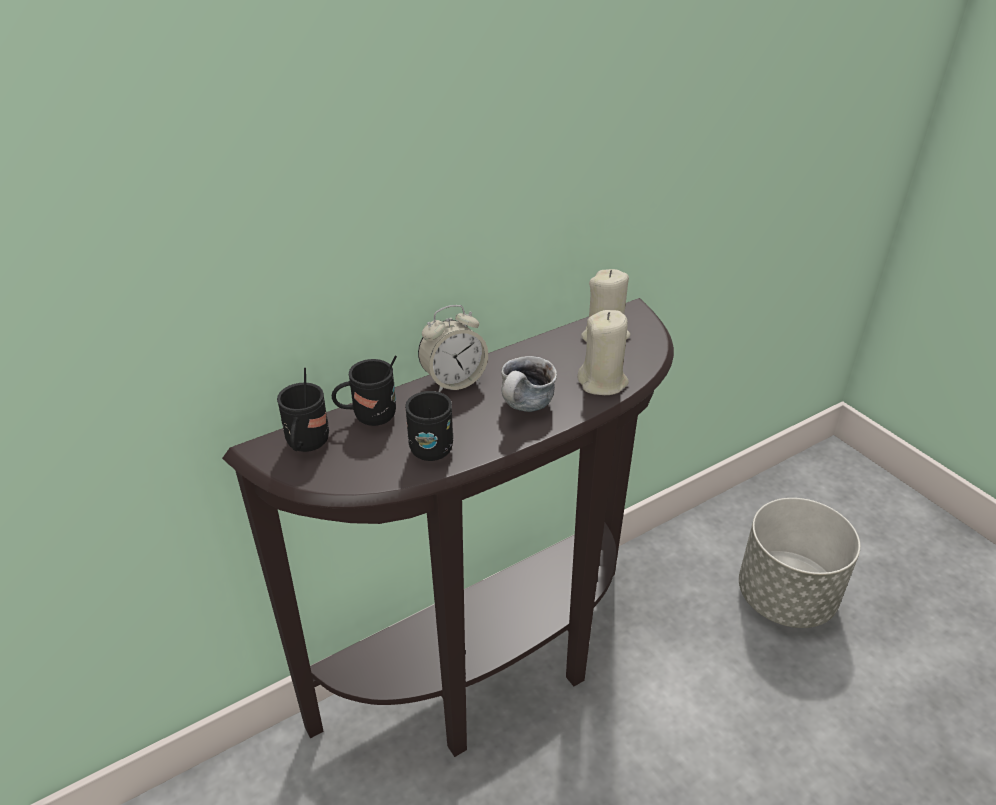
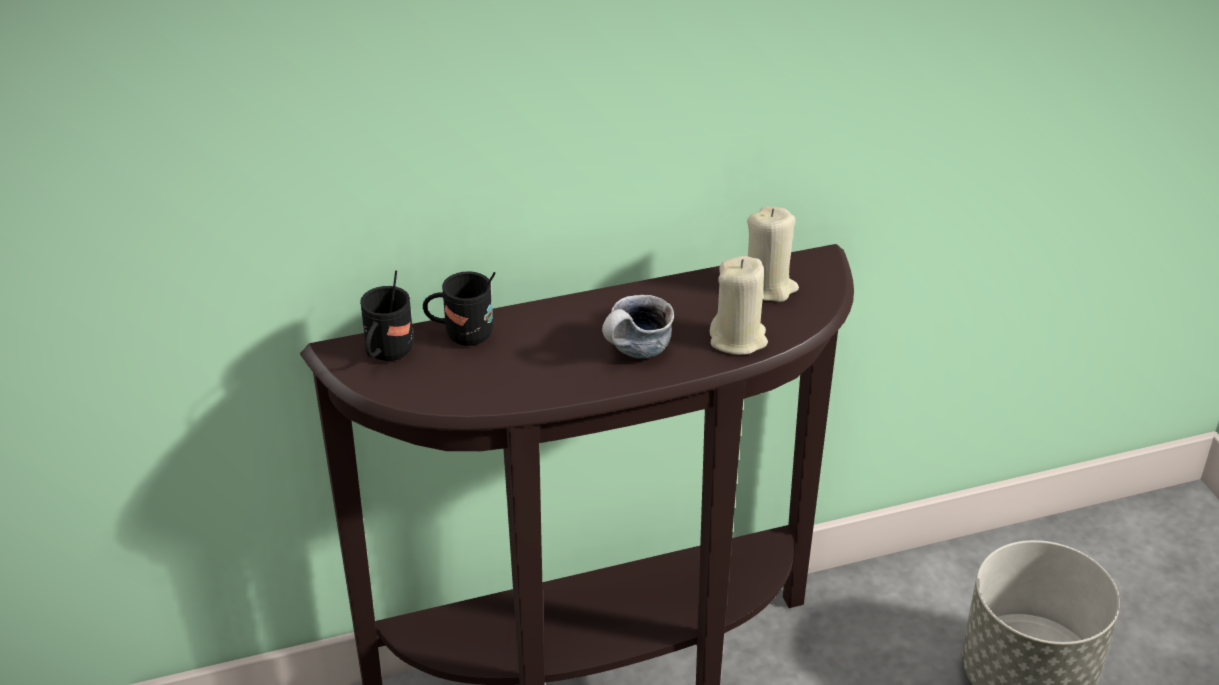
camera: 15 degrees right, 0 degrees up
(431, 445) = (516, 376): black mug -> none
(453, 381) = (569, 310): alarm clock -> none

